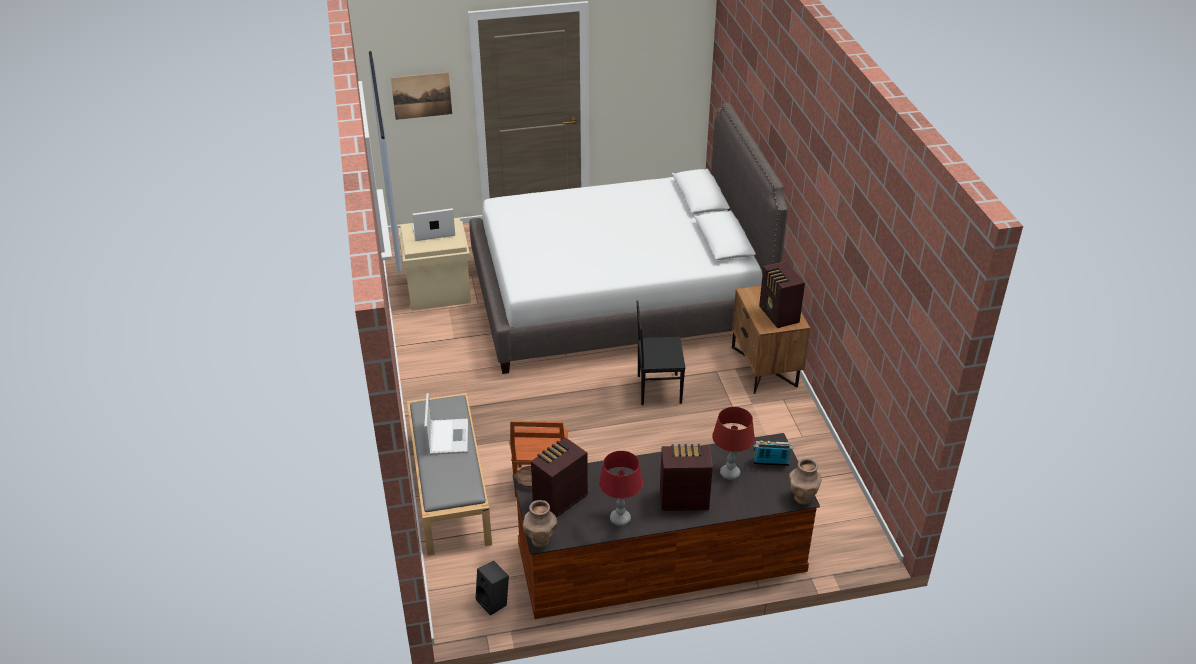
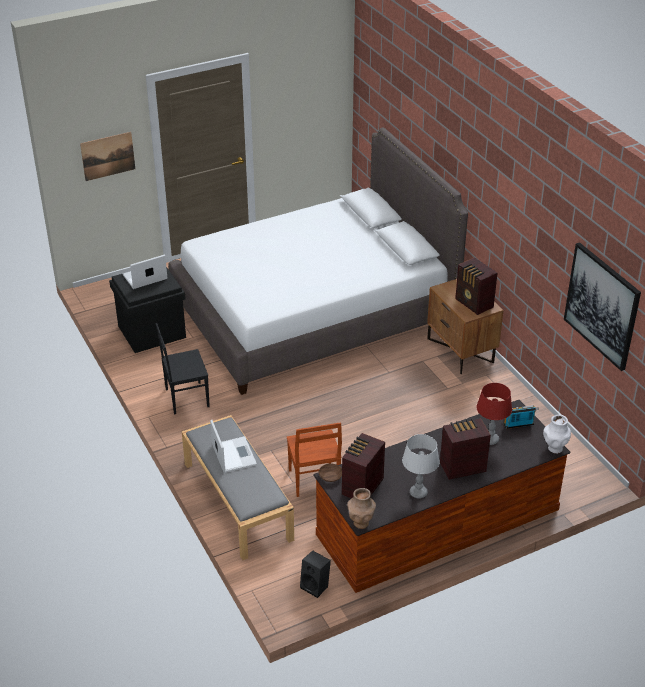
camera: 15 degrees left, 0 degrees up
(437, 291) = (151, 332): beige storage box -> black storage box
(620, 519) = (418, 492): red table lamp -> grey table lamp
(658, 389) = (380, 384): black chair -> black chair (186, 398)
(802, 498) = (555, 448): brown vase -> white vase
(893, 338) = (602, 305): none -> picture

